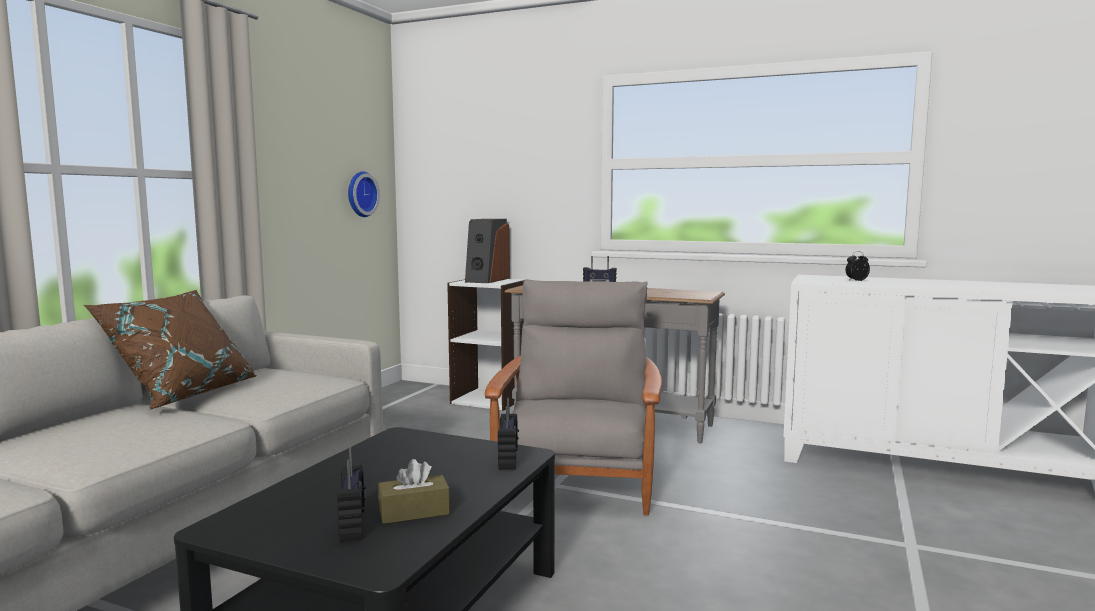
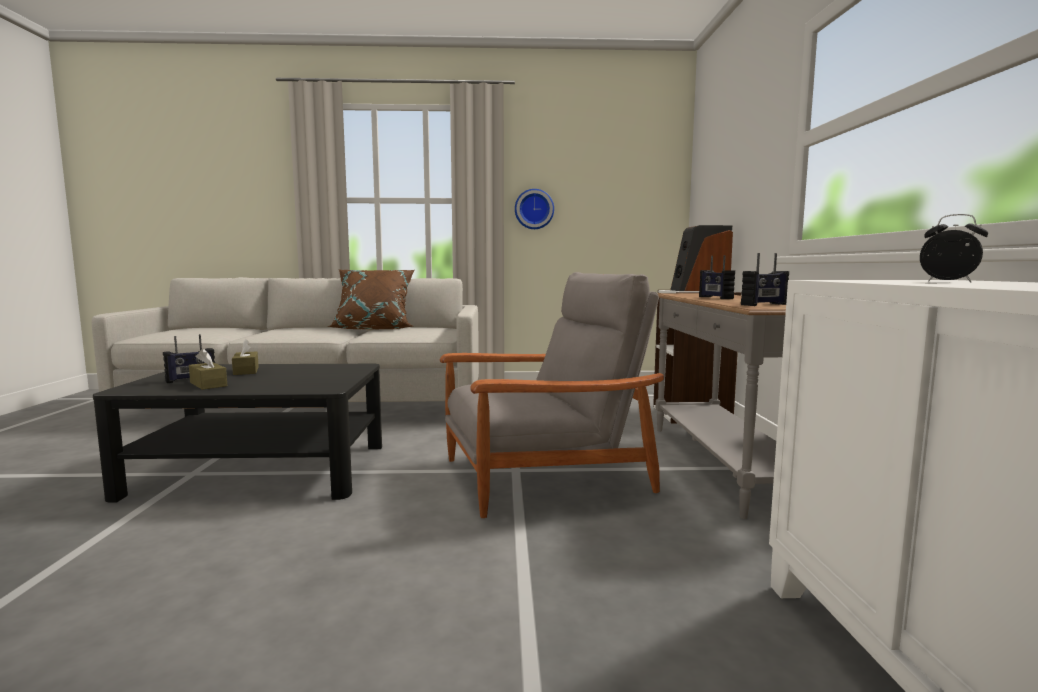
camera: 65 degrees right, 0 degrees up
(331, 492) = (246, 371): none -> brown tissue box
(360, 194) = (635, 212): wall clock -> wall clock (534, 209)
(509, 459) = (314, 387): radio -> radio (764, 305)

